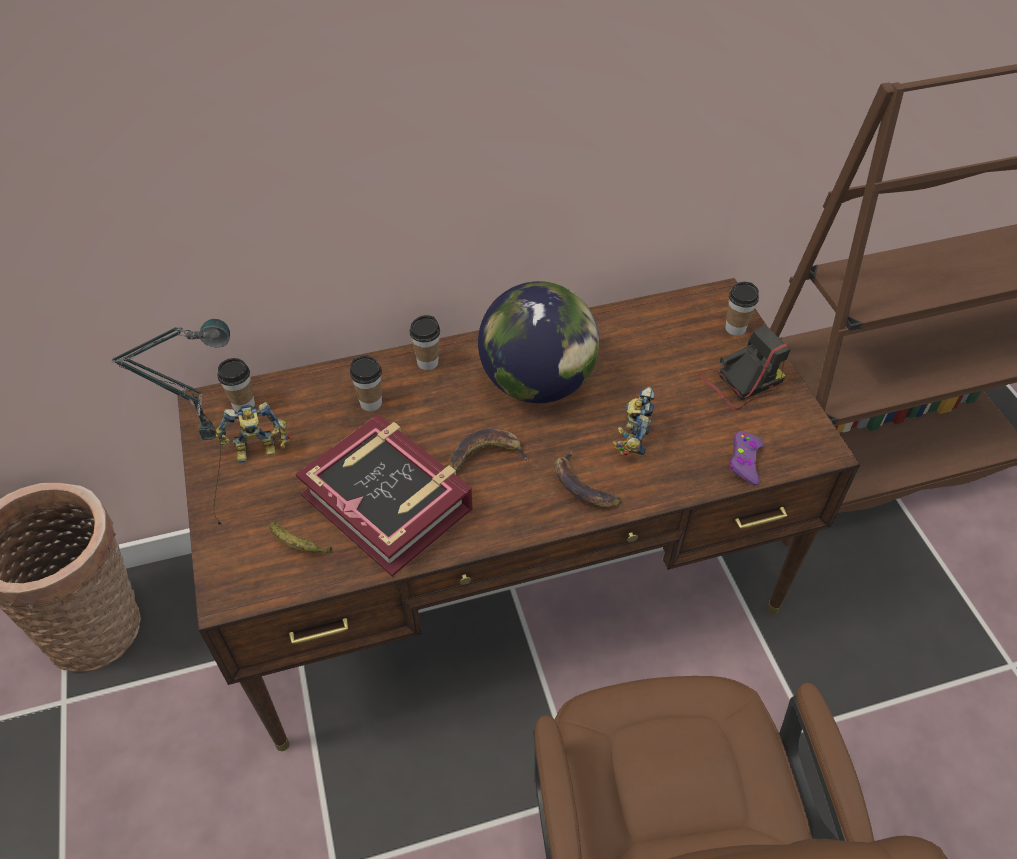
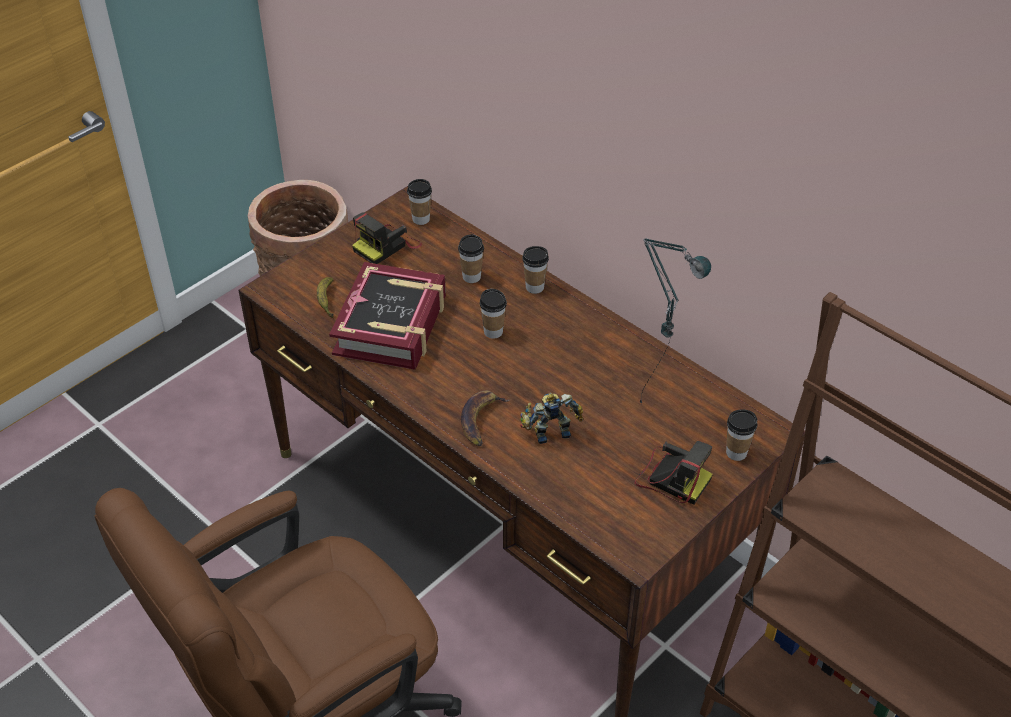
camera: 60 degrees right, 5 degrees down
(235, 514) = (330, 261): table lamp -> table lamp (656, 406)
(258, 452) = (386, 246): toy robot -> camera
(465, 421) = (493, 332): none -> cup
(486, 455) = (469, 356): banana -> none
(538, 383) = (564, 355): globe -> none
(744, 461) = (581, 508): purple game controller -> none

